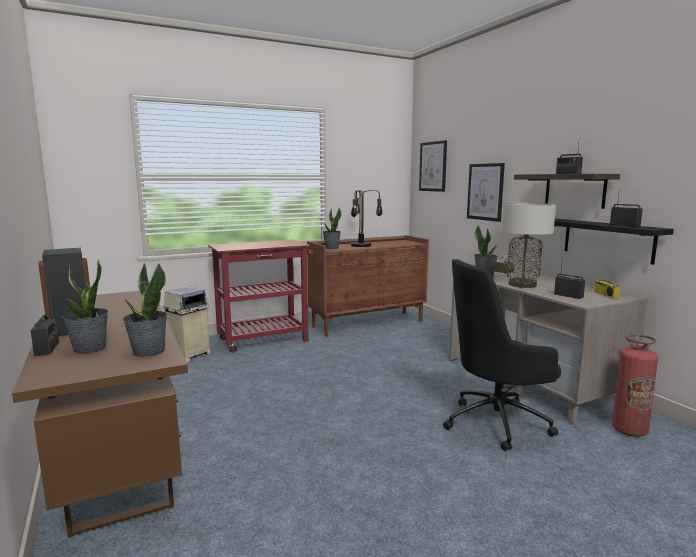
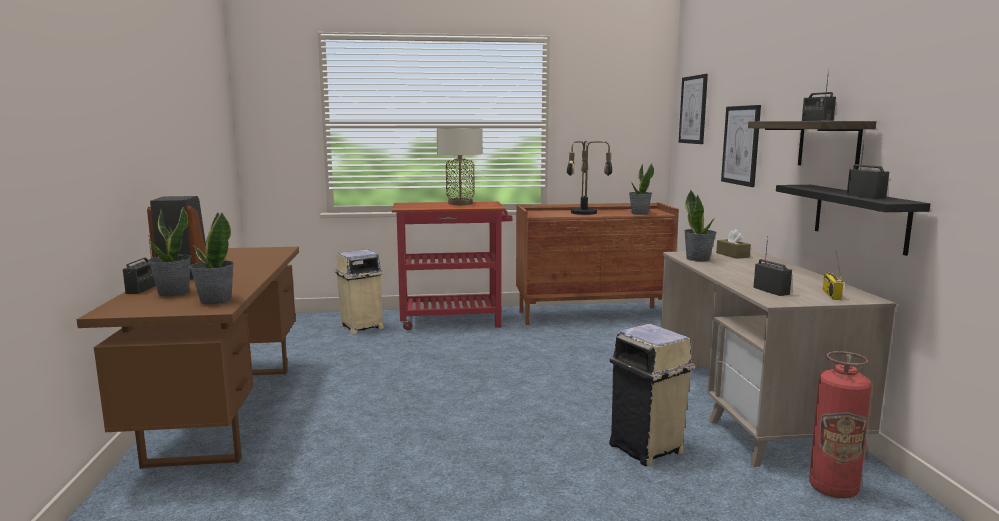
camera: 20 degrees right, 0 degrees up
(331, 248) = (541, 214): potted plant -> potted plant (639, 213)
(495, 423) = (646, 449): black office chair -> beige trash can
(522, 284) = (730, 273): table lamp -> table lamp (460, 203)

